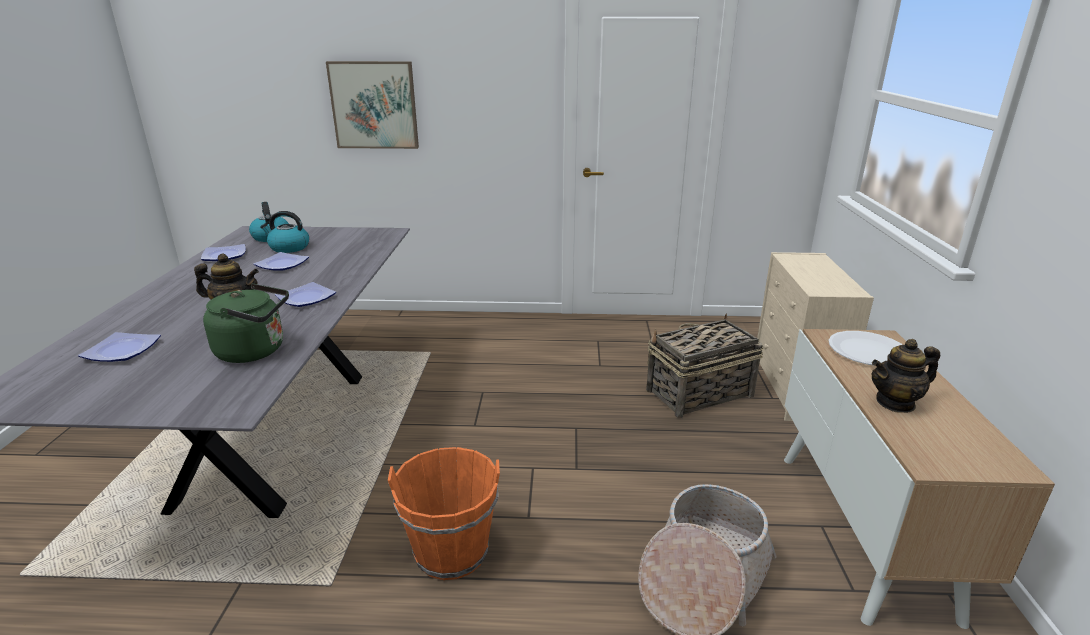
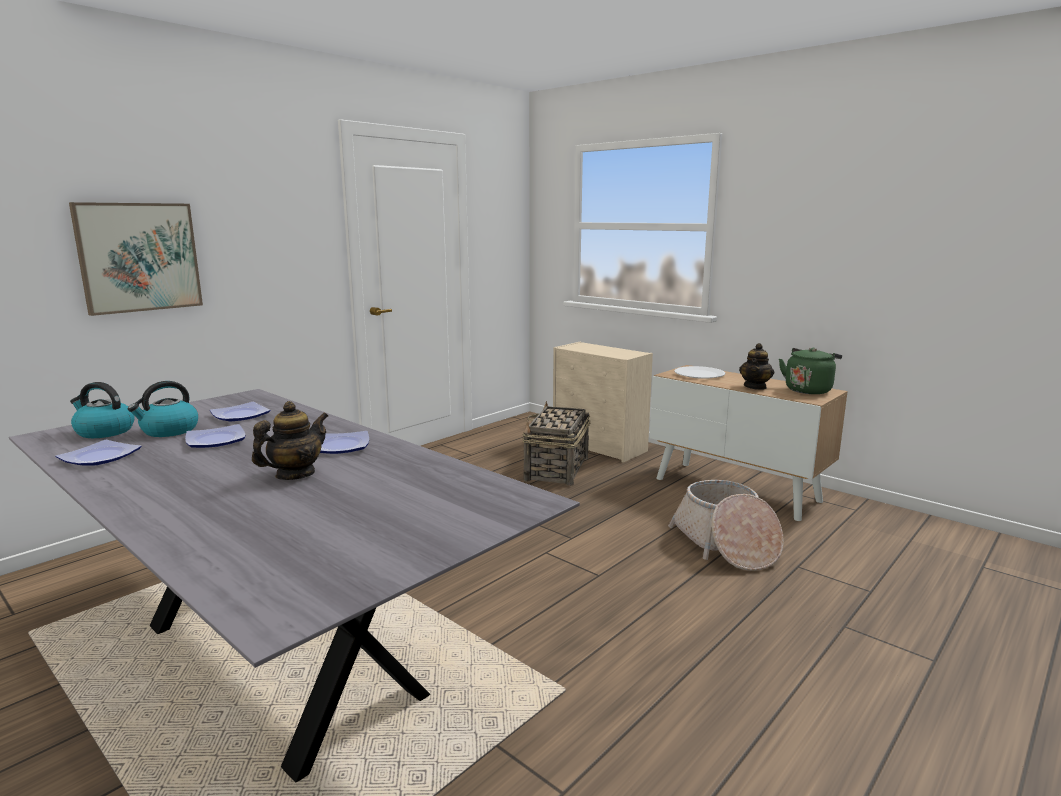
camera: 50 degrees left, 10 degrees down
(122, 350) = (283, 534): plate -> plate (239, 415)
(255, 351) = (424, 480): green kettle -> green kettle (808, 390)
(451, 553) = (597, 619): orange bucket -> none

